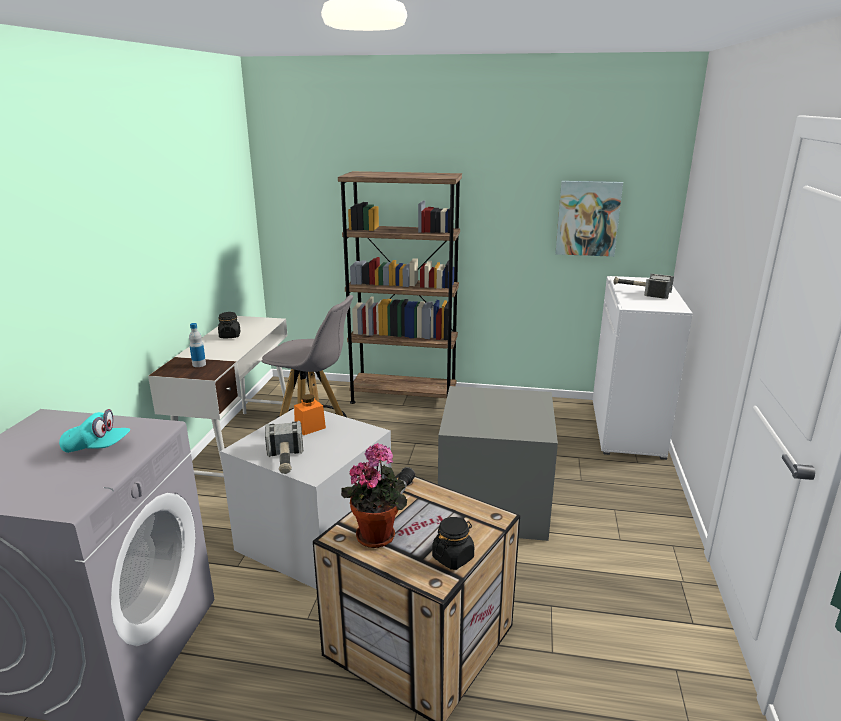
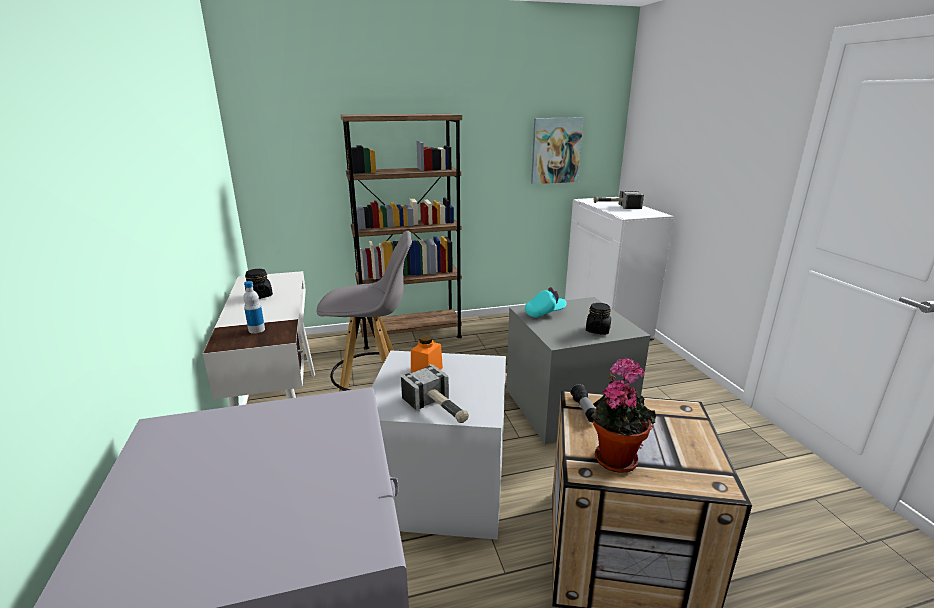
camera: 25 degrees left, 0 degrees up
(97, 447) = (299, 447): turquoise cap -> turquoise cap (545, 313)
(453, 557) = (702, 457): black jar -> black jar (597, 330)

